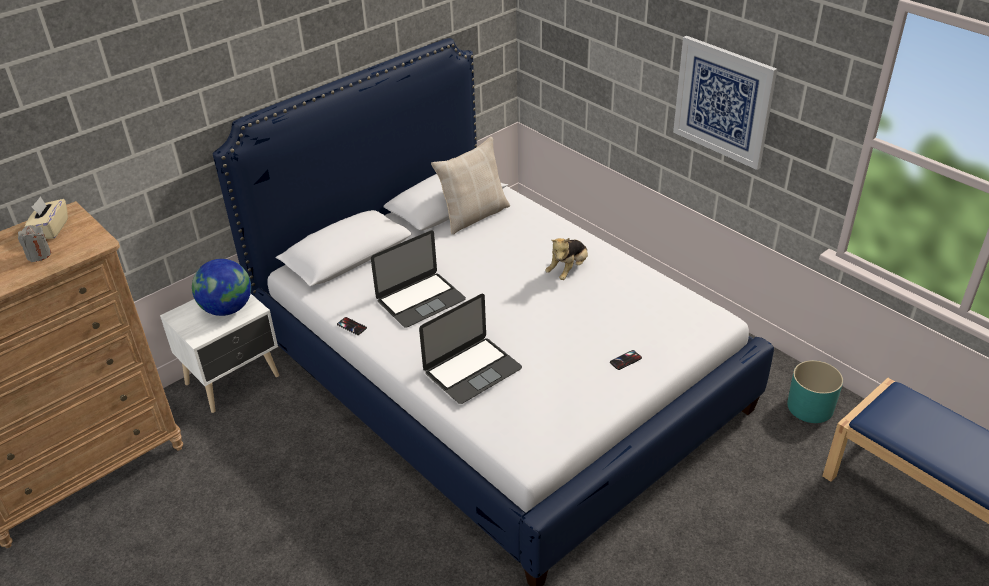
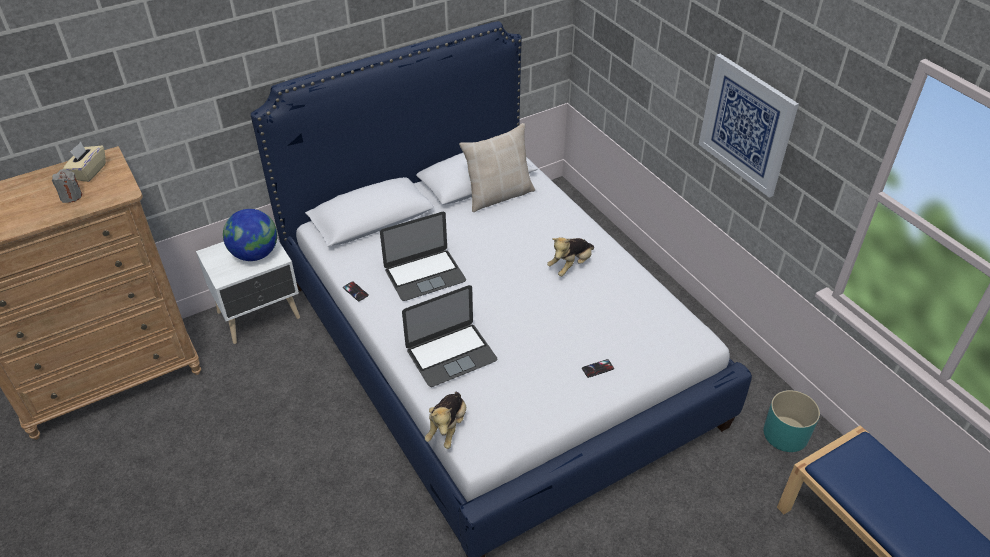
camera: 10 degrees right, 5 degrees up
(490, 439) = (447, 427): none -> plush toy

